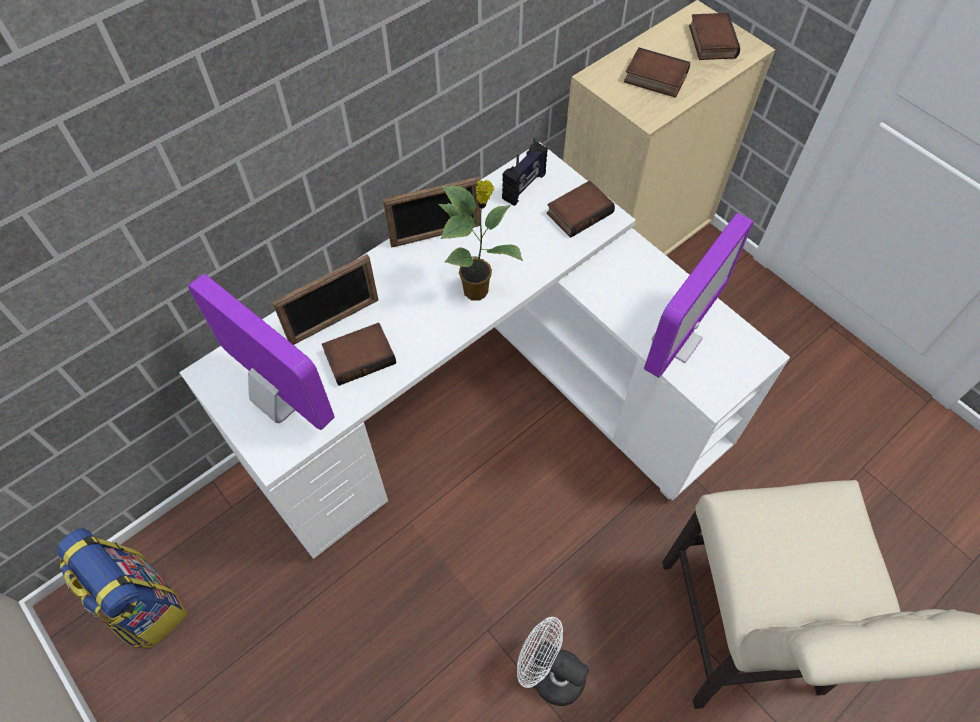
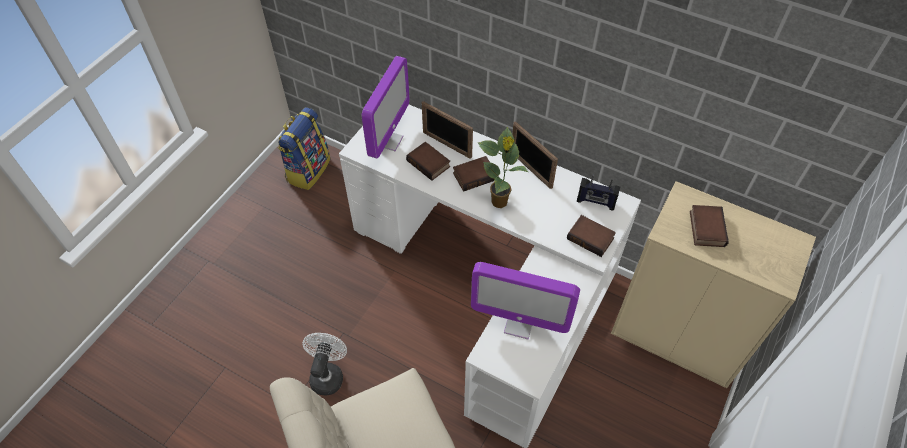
camera: 70 degrees right, 5 degrees down
(710, 41) = (772, 255): book -> book (474, 175)

